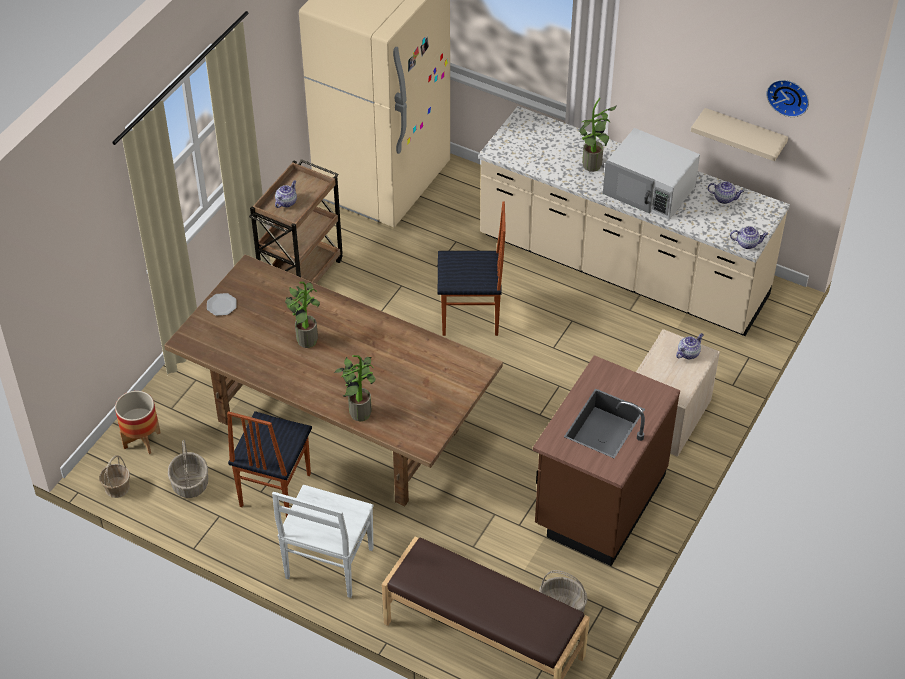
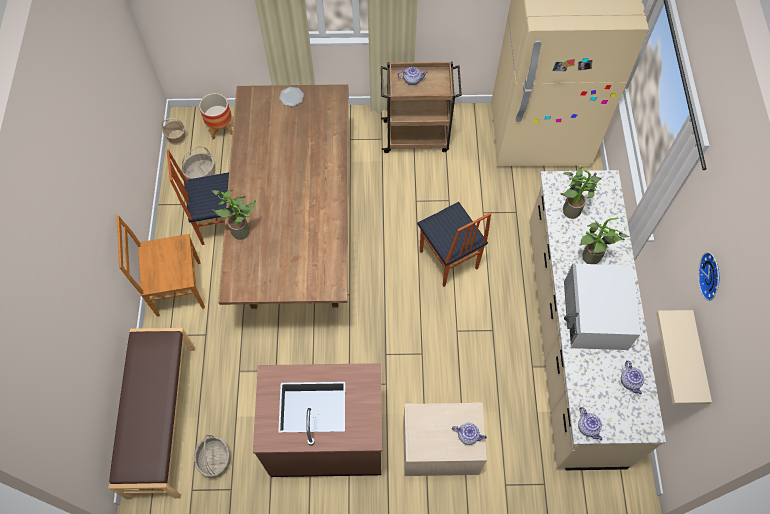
camera: 60 degrees right, 15 degrees up
(304, 339) = (290, 161): potted plant -> potted plant (571, 209)
(328, 565) = (176, 288): white chair -> brown chair
(789, 96) = (731, 377): wall clock -> wall clock (712, 276)

